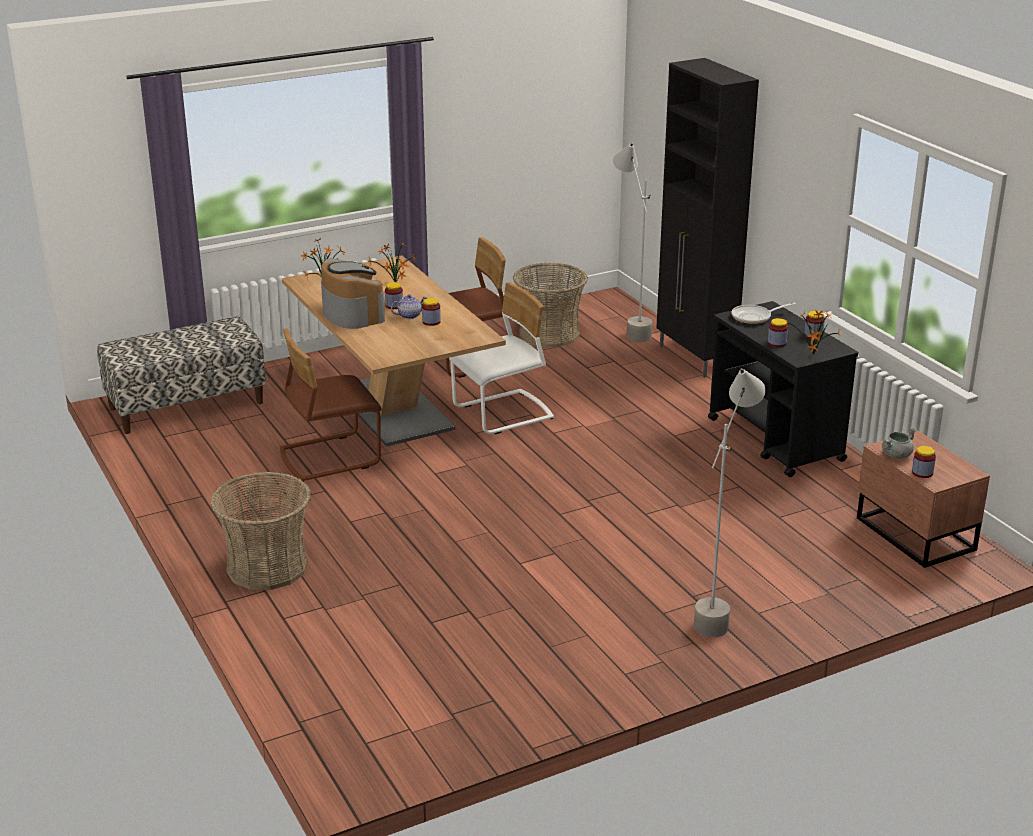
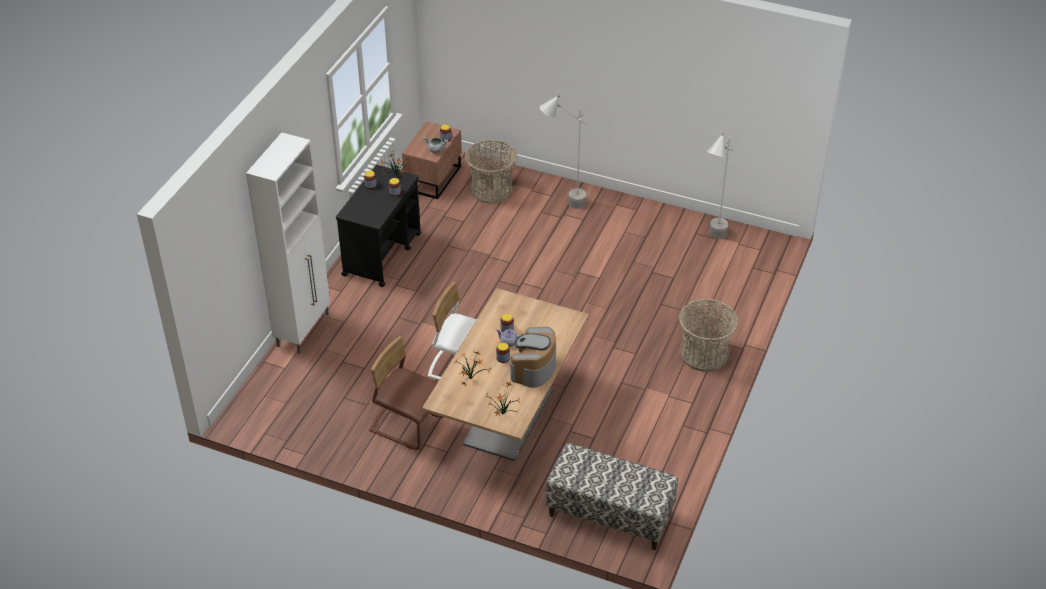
camera: 130 degrees left, 15 degrees up
(329, 457) = (589, 405): brown chair -> none
(549, 334) = (330, 412): basket -> basket (491, 190)
(629, 328) = (283, 380): grey floor lamp -> grey floor lamp (712, 241)
(695, 358) = (304, 329): black cabinet -> white cabinet
(754, 317) = (368, 213): frying pan -> none

